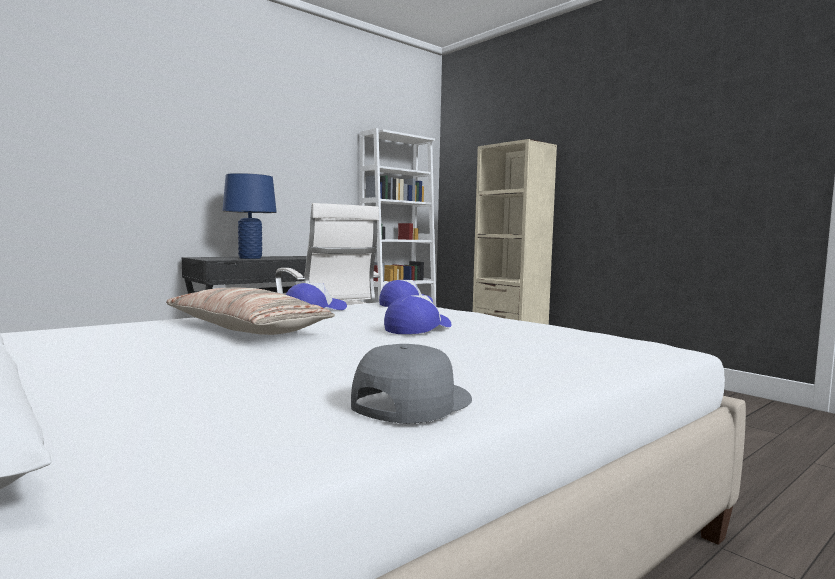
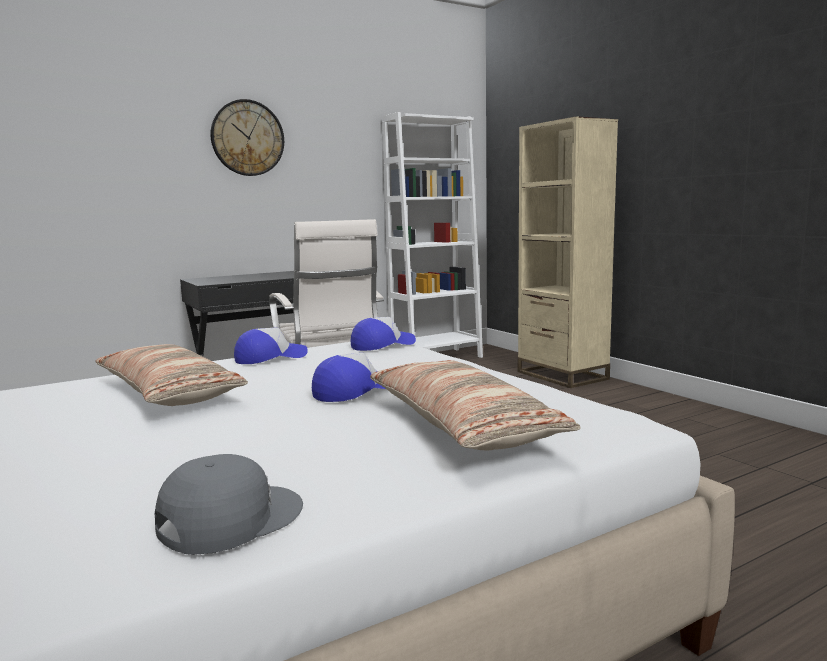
camera: 10 degrees right, 5 degrees up
(248, 138) = (247, 138): none -> wall clock
(250, 258) = (251, 278): blue table lamp -> none
(538, 347) = (459, 425): none -> pillow

